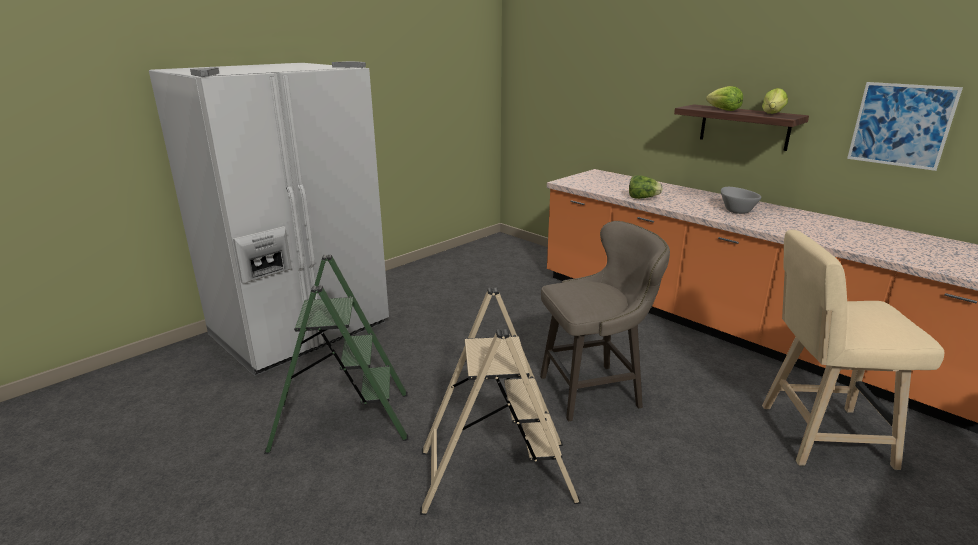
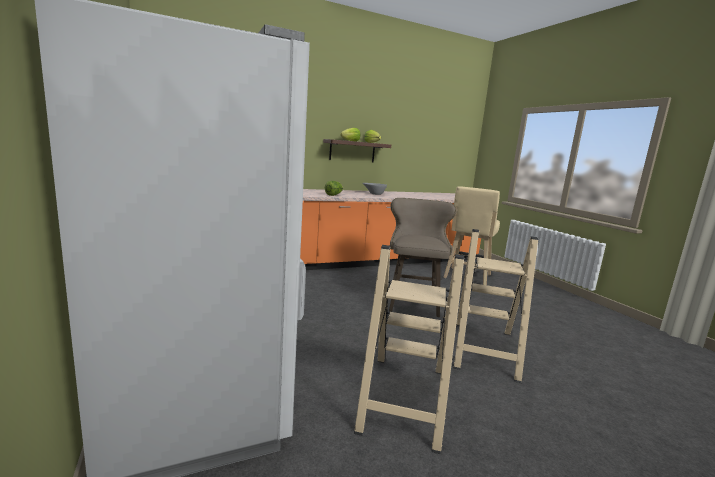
camera: 70 degrees left, 10 degrees down
(339, 420) = (403, 399): green step ladder -> beige step ladder
(901, 125) = (413, 147): picture -> none

